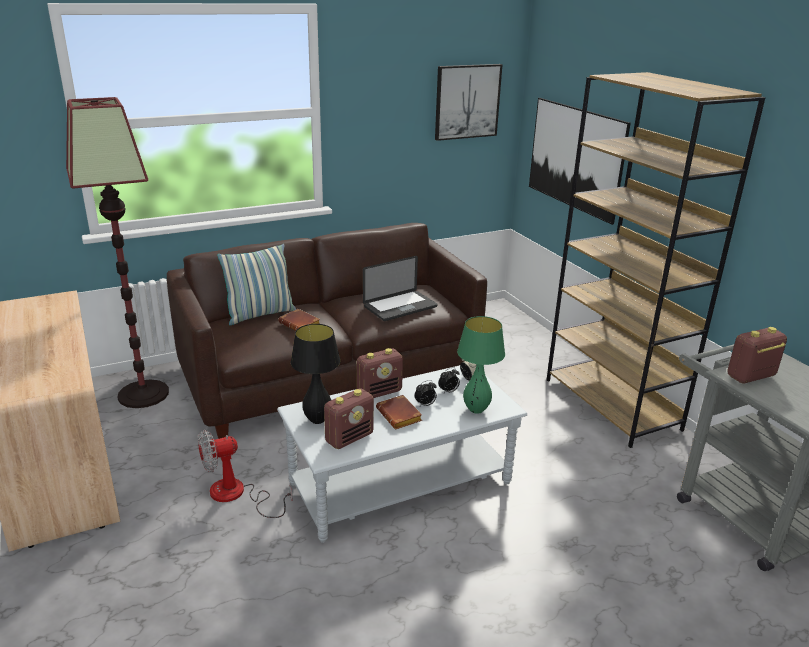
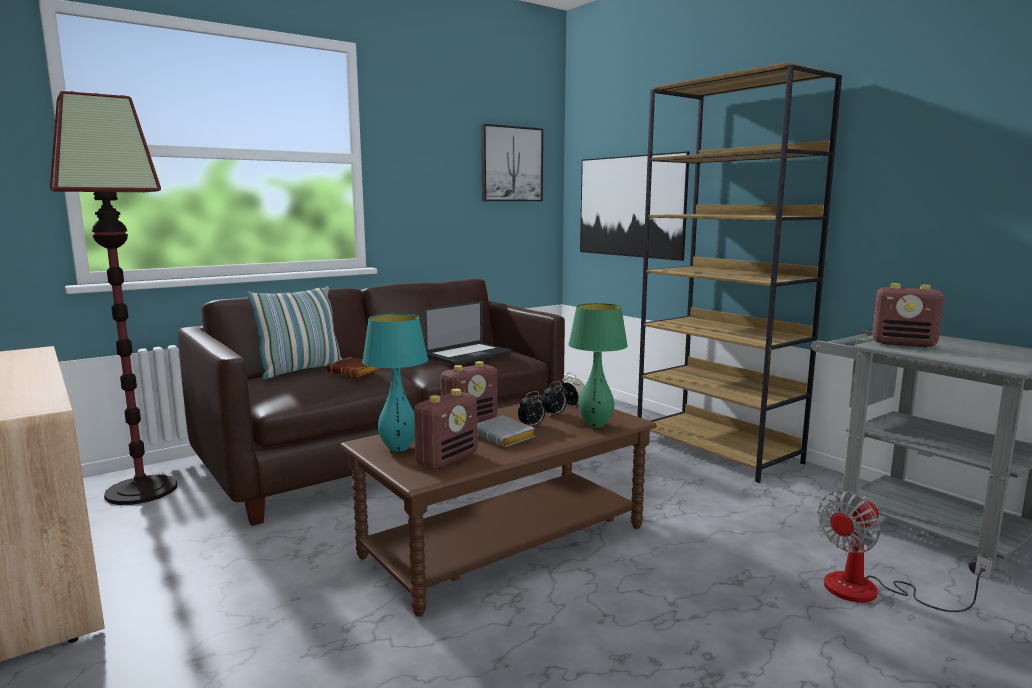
camera: 10 degrees left, 15 degrees down
(237, 495) = (284, 579): fan -> fan (871, 591)
(317, 420) = (398, 448): black table lamp -> turquoise table lamp
(400, 416) = (505, 437): brown book -> grey book
(401, 483) = (506, 542): grey coffee table -> brown coffee table
(750, 376) = (904, 344): radio -> radio turned 120 degrees counterclockwise

